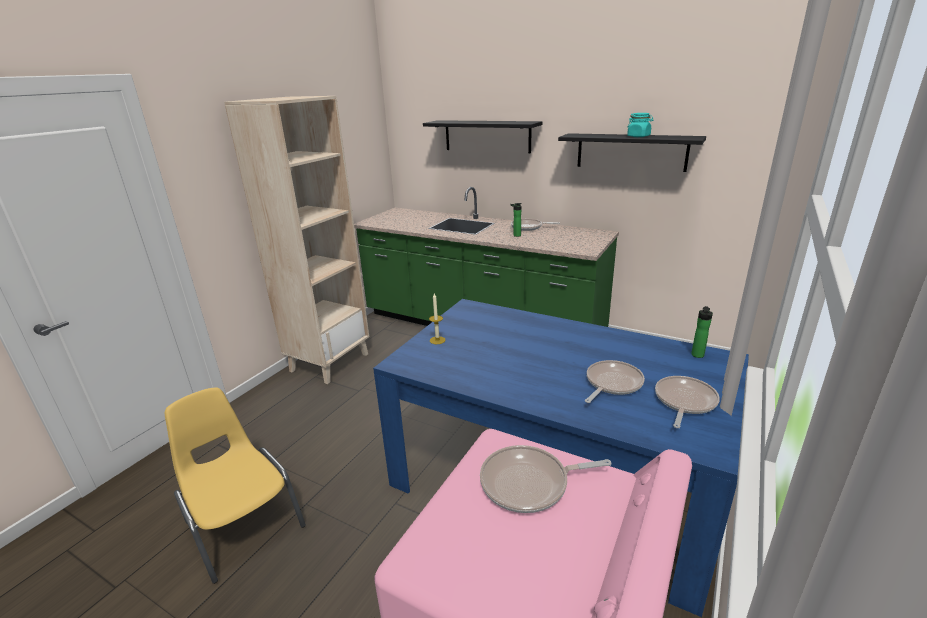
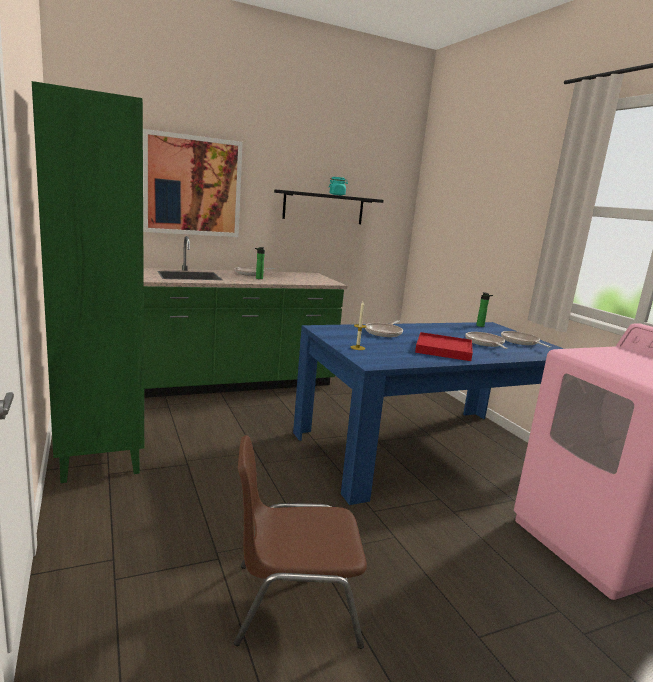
camera: 55 degrees left, 10 degrees down
(243, 523) = (294, 601): yellow chair -> brown chair
(329, 362) = (99, 456): beige bookcase -> green bookcase
(487, 136) = (192, 186): black shelf -> picture
(522, 373) = (443, 349): none -> red tray
(529, 484) = (614, 357): frying pan -> frying pan (384, 332)

